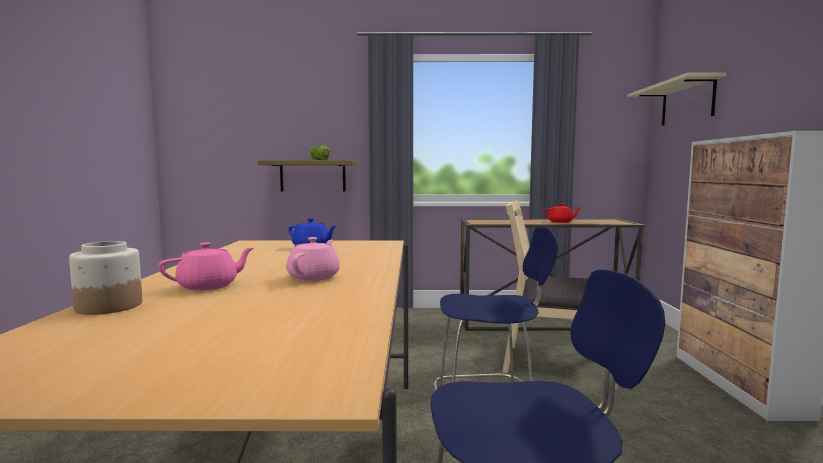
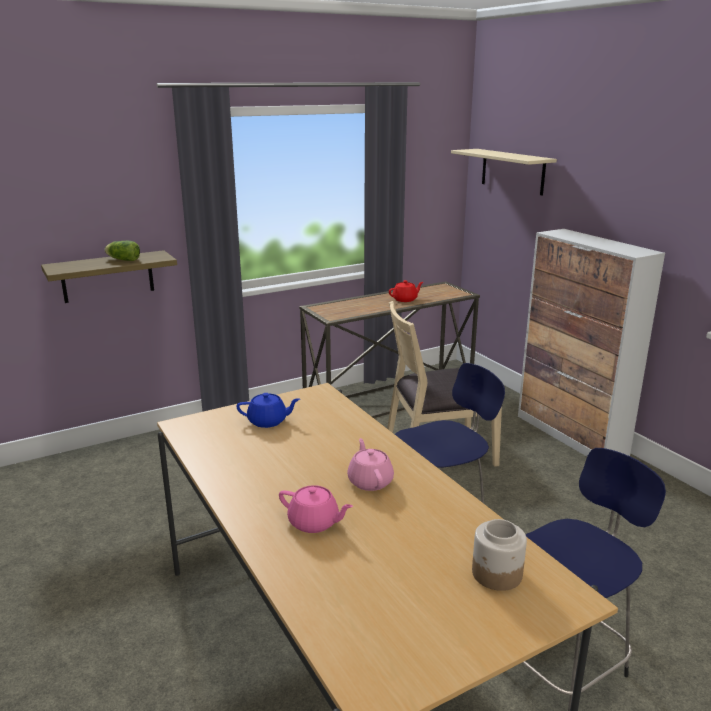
camera: 30 degrees left, 15 degrees up
(108, 306) = (297, 578): jar -> jar (497, 574)
(209, 286) = (314, 523): pink teapot -> pink teapot turned 90 degrees clockwise

